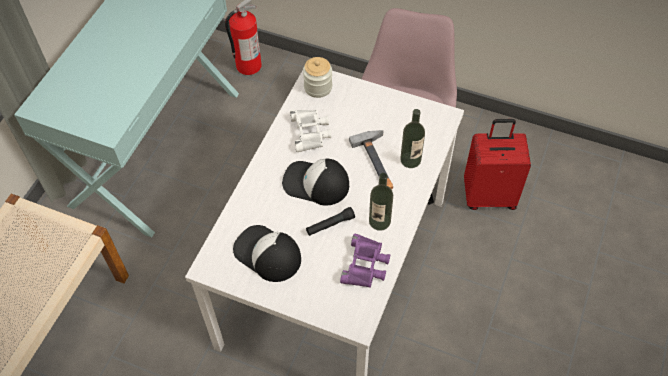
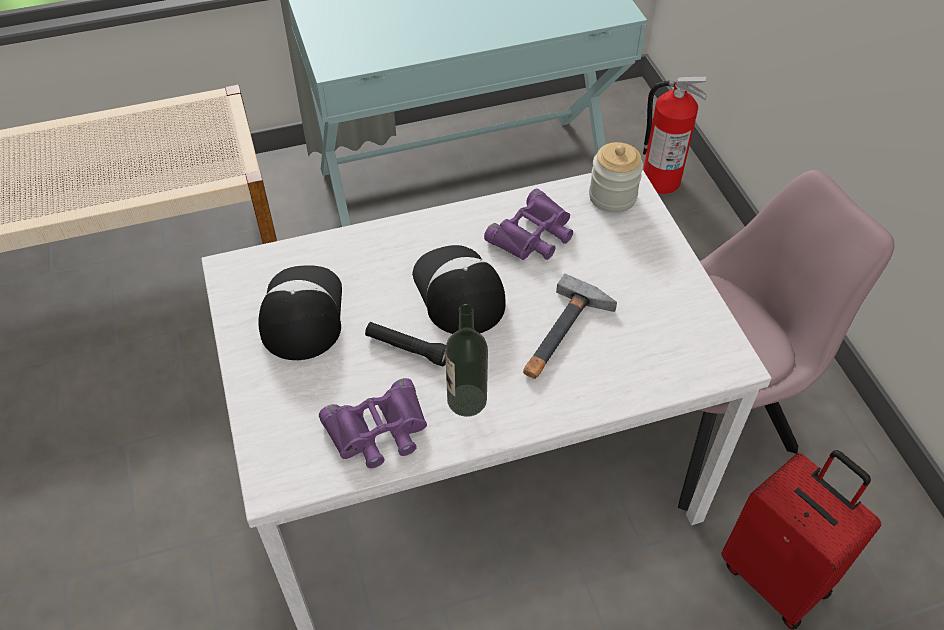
camera: 50 degrees right, 5 degrees down
(310, 132) = (533, 234): white binoculars -> purple binoculars
(410, 160) = (608, 369): bottle -> none

